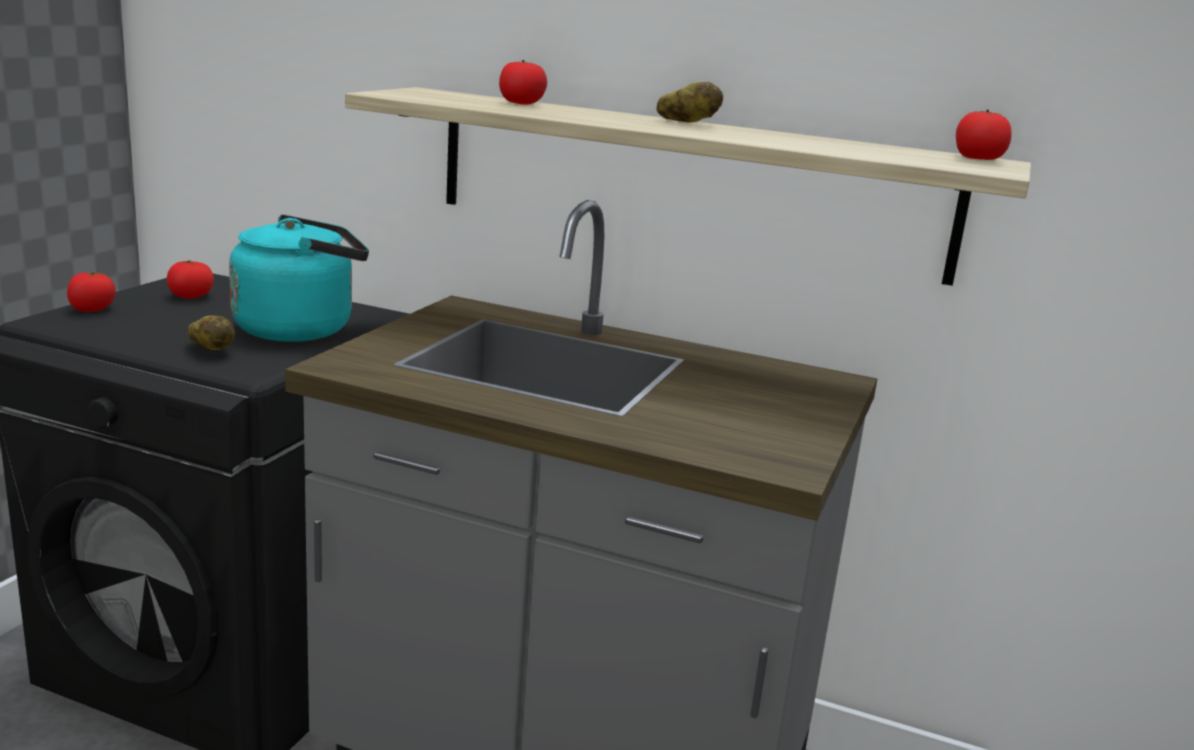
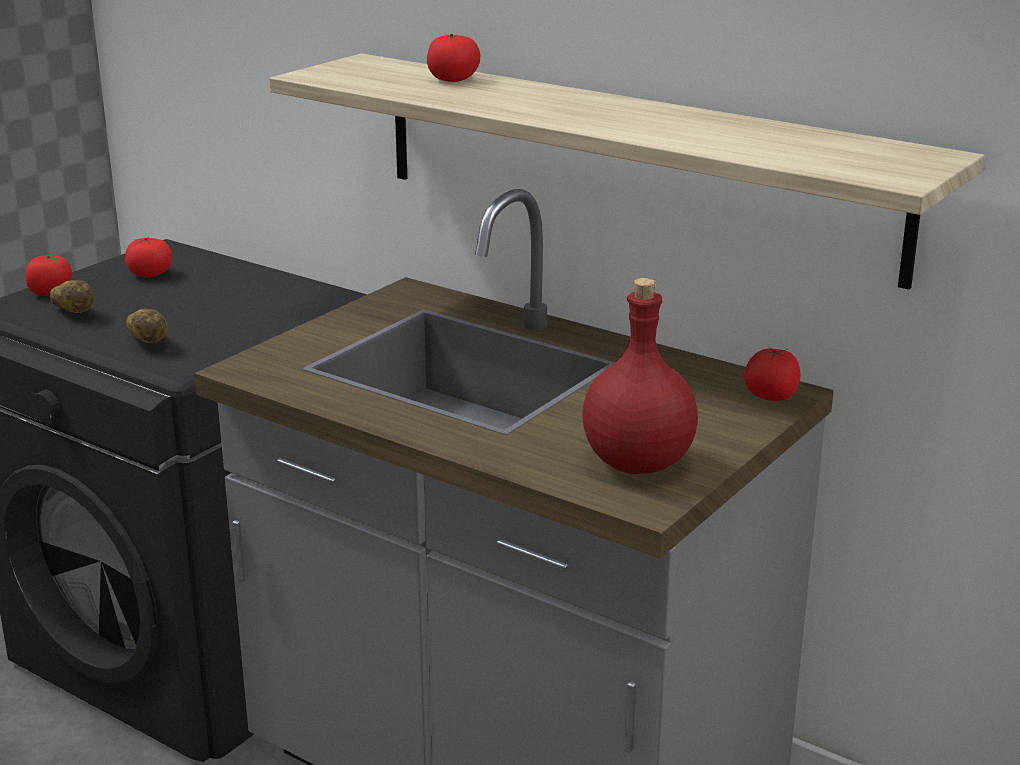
camera: 15 degrees right, 5 degrees up
(301, 329) = (246, 316): turquoise kettle -> none
(688, 123) = (618, 104): potato -> potato (74, 313)
(756, 437) = (635, 463): none -> red bottle
(977, 159) = (913, 154): tomato -> tomato (770, 396)

